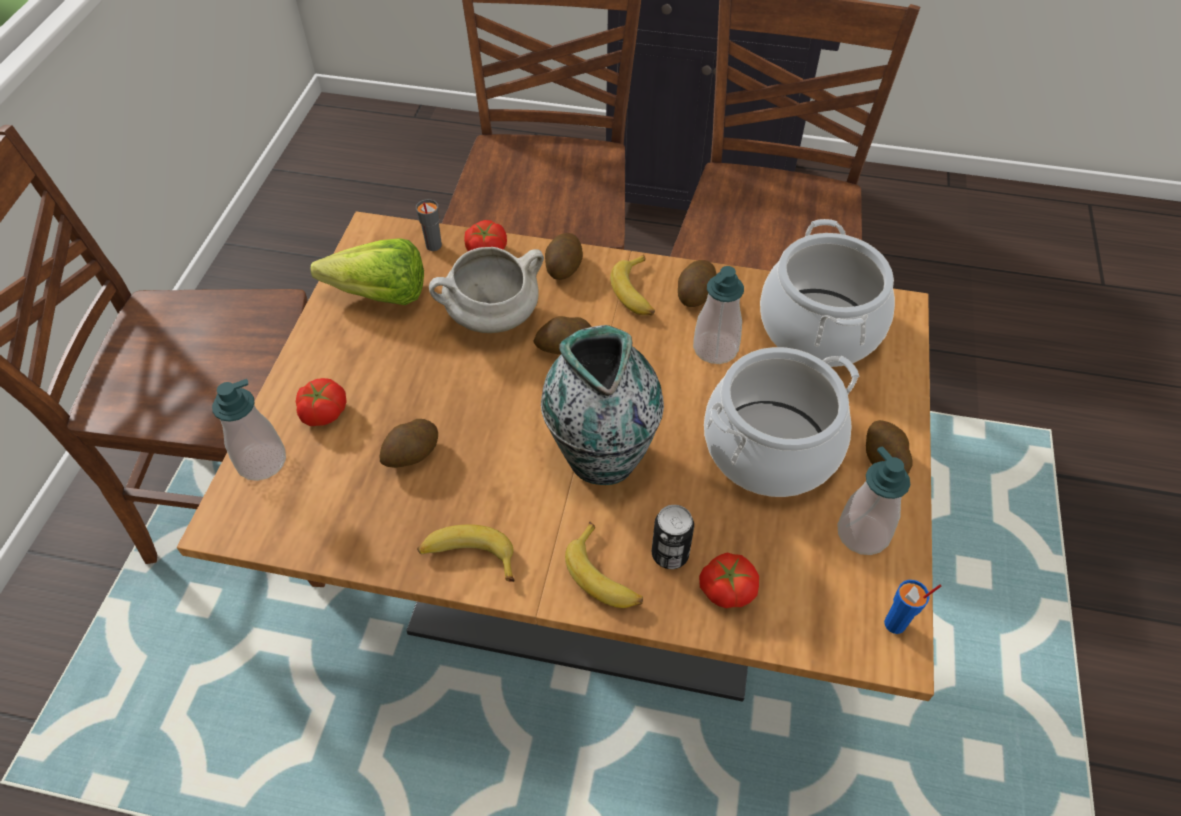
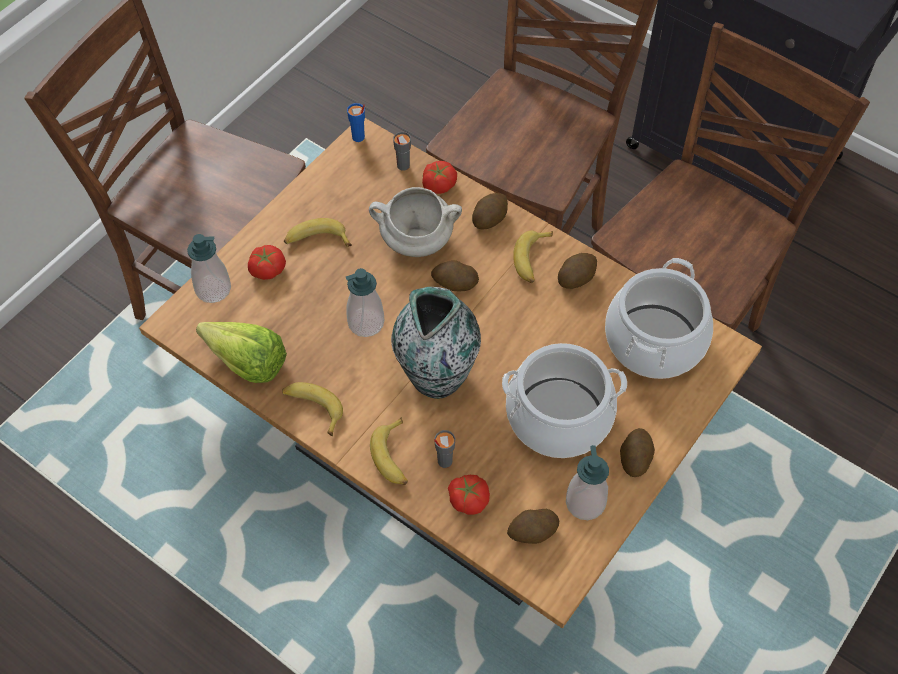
camera: 25 degrees right, 5 degrees up
(370, 357) = (316, 240): none -> banana
(372, 294) = (341, 190): lettuce -> lettuce (242, 358)
(412, 455) = (310, 323): potato -> potato (532, 532)
(670, 554) = (444, 461): can -> grey cup
(715, 348) = (565, 327): soap dispenser -> soap dispenser (366, 323)
(895, 624) = (567, 570): blue cup -> blue cup (358, 137)

